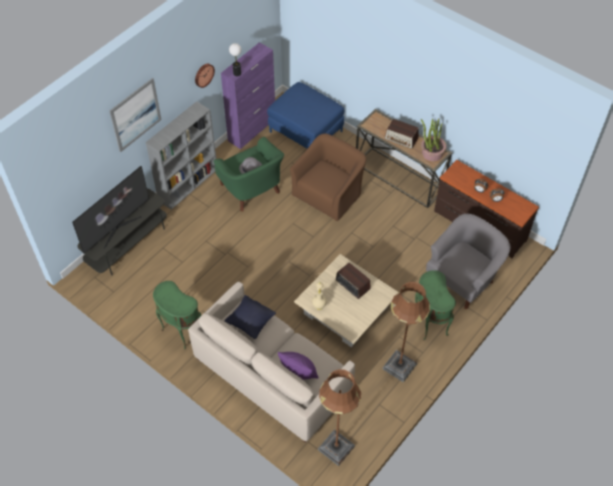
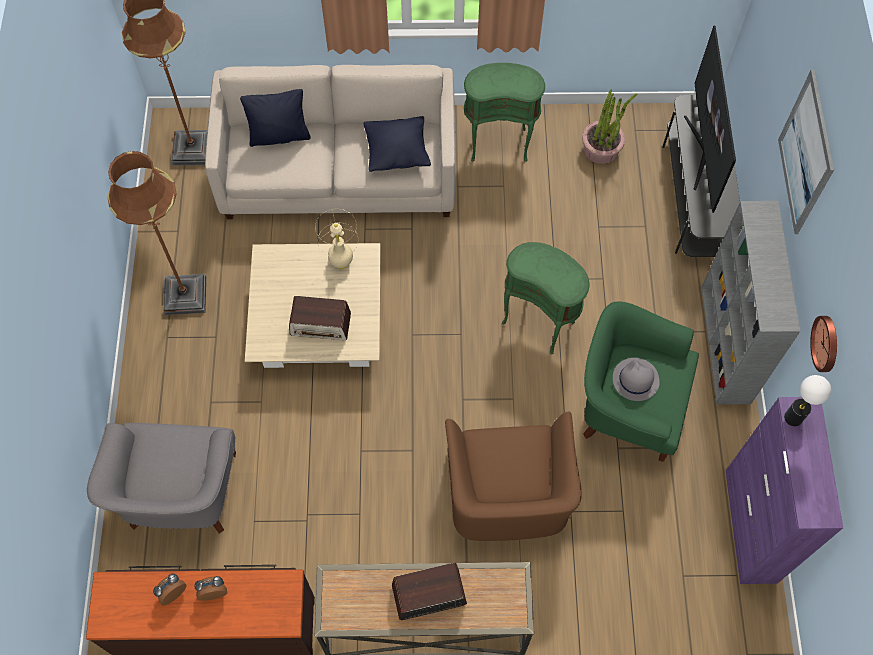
camera: 140 degrees right, 10 degrees up
(298, 373) = (279, 135): purple pillow -> black pillow
(306, 131) = (662, 597): blue ottoman -> none
(428, 324) = (186, 384): green side table -> green side table (540, 321)
(432, 153) = (350, 604): potted plant -> potted plant (601, 149)

